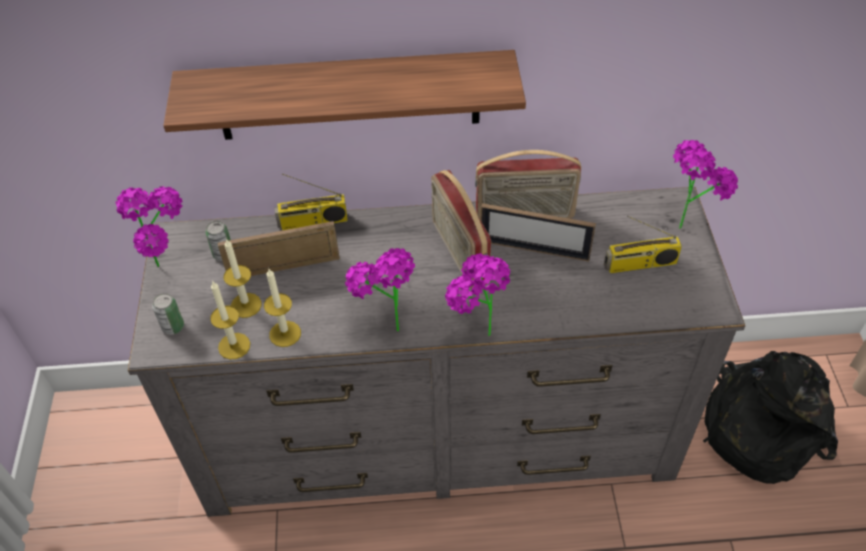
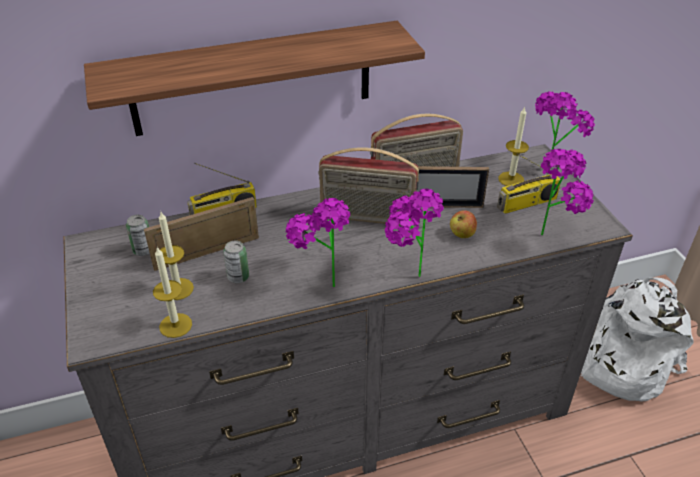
camera: 15 degrees left, 10 degrees down
(171, 267) = (92, 268): potted plant -> potted plant (554, 233)
(173, 327) = (107, 319): can -> can (238, 277)
(285, 334) = (224, 306): candle -> candle (511, 179)
(458, 253) = (367, 217): radio -> radio turned 45 degrees counterclockwise
(553, 291) = (462, 234): none -> apple
(759, 428) = (618, 359): black backpack -> white backpack

